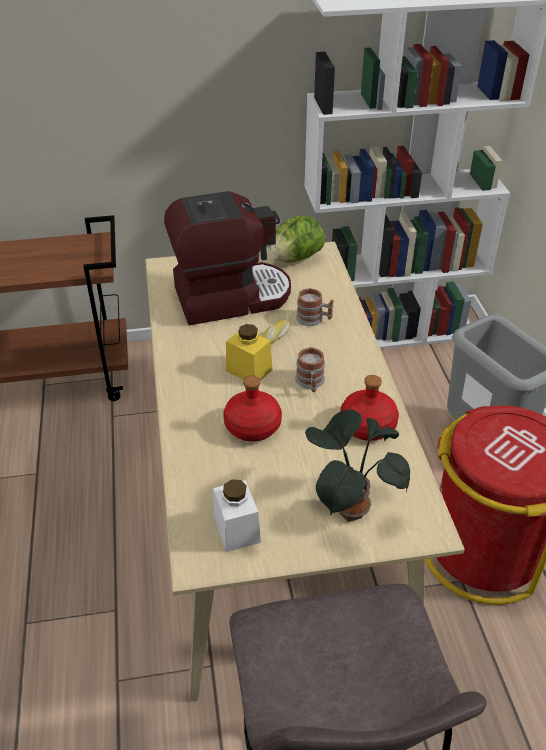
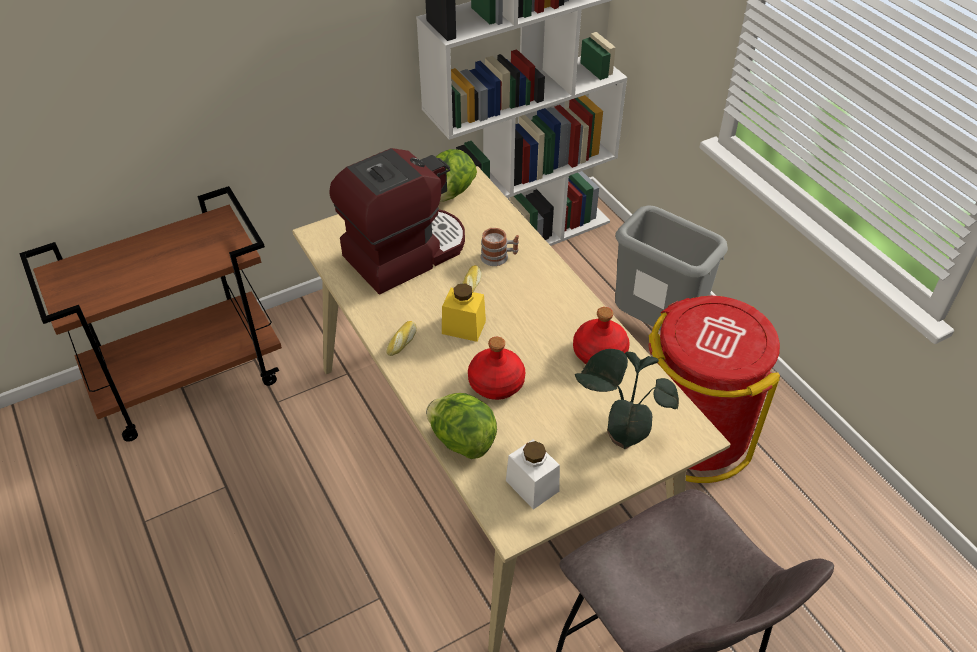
camera: 20 degrees left, 5 degrees up
(187, 369) = (402, 342): none -> bread
(192, 468) = (462, 440): none -> lettuce
(310, 383) = (528, 325): mug -> none

